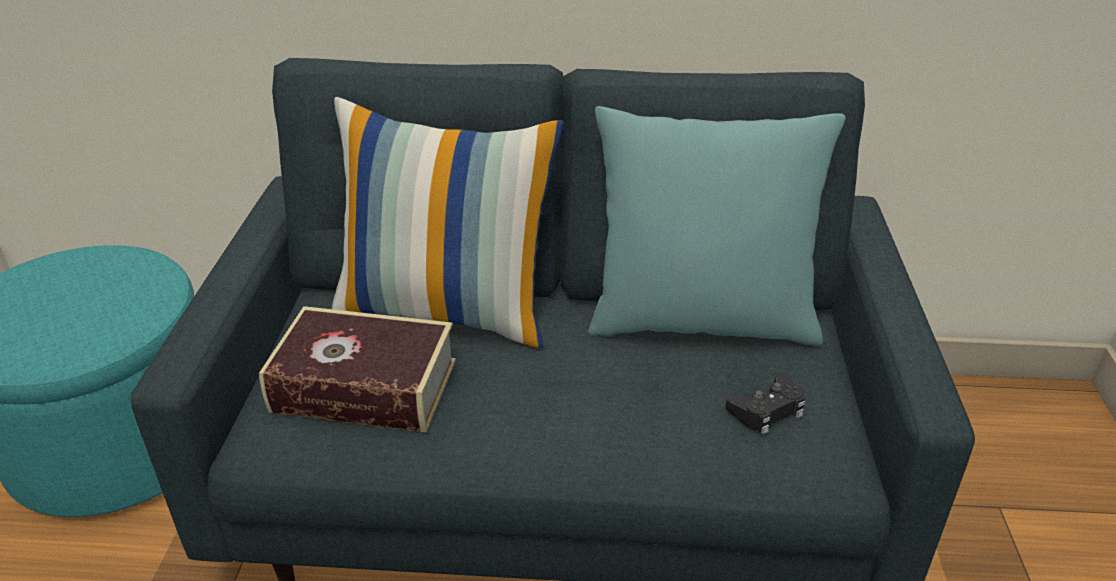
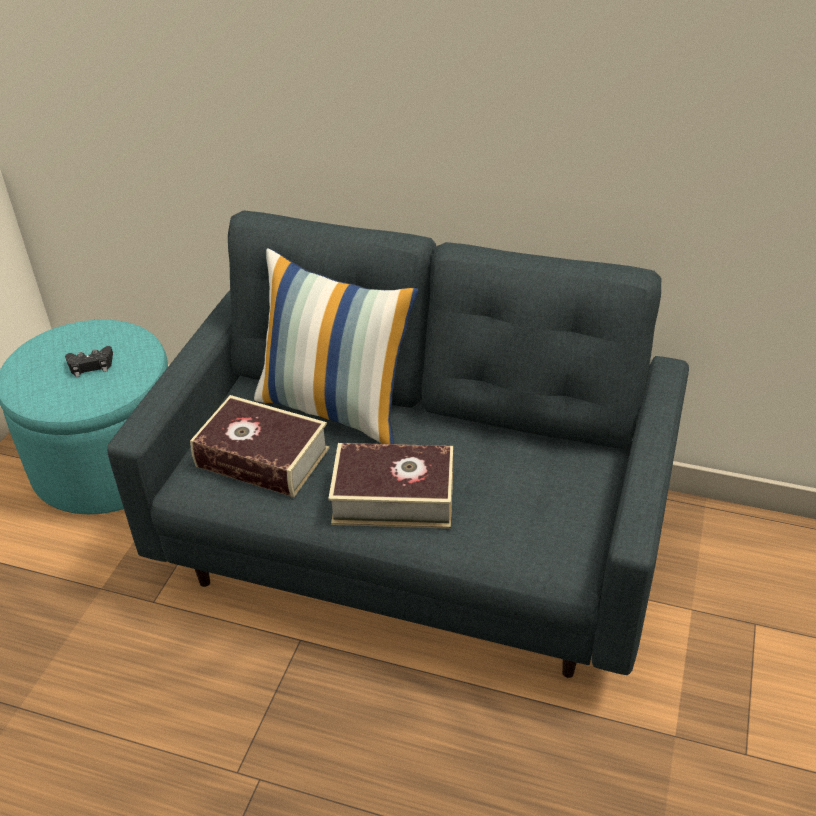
camera: 15 degrees right, 5 degrees up
(566, 410) = (393, 497): none -> book
(701, 320) = (518, 443): turquoise pillow -> none
(767, 410) = (536, 519): black game controller -> black game controller (91, 365)

